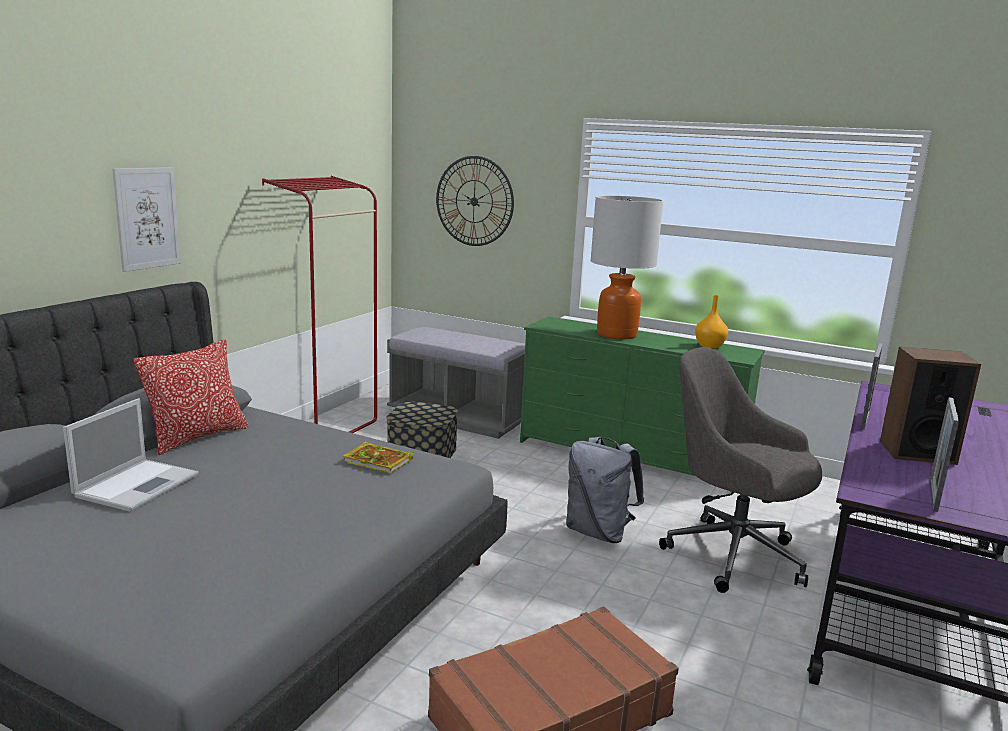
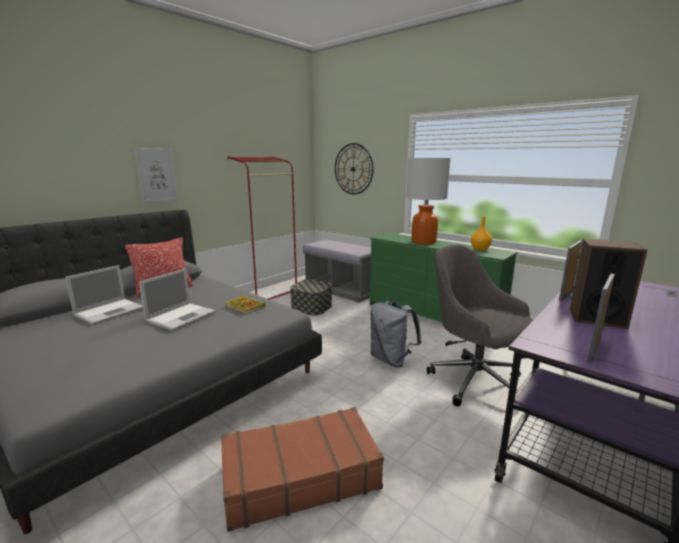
camera: 15 degrees right, 0 degrees up
(283, 485) = (182, 316): none -> laptop

